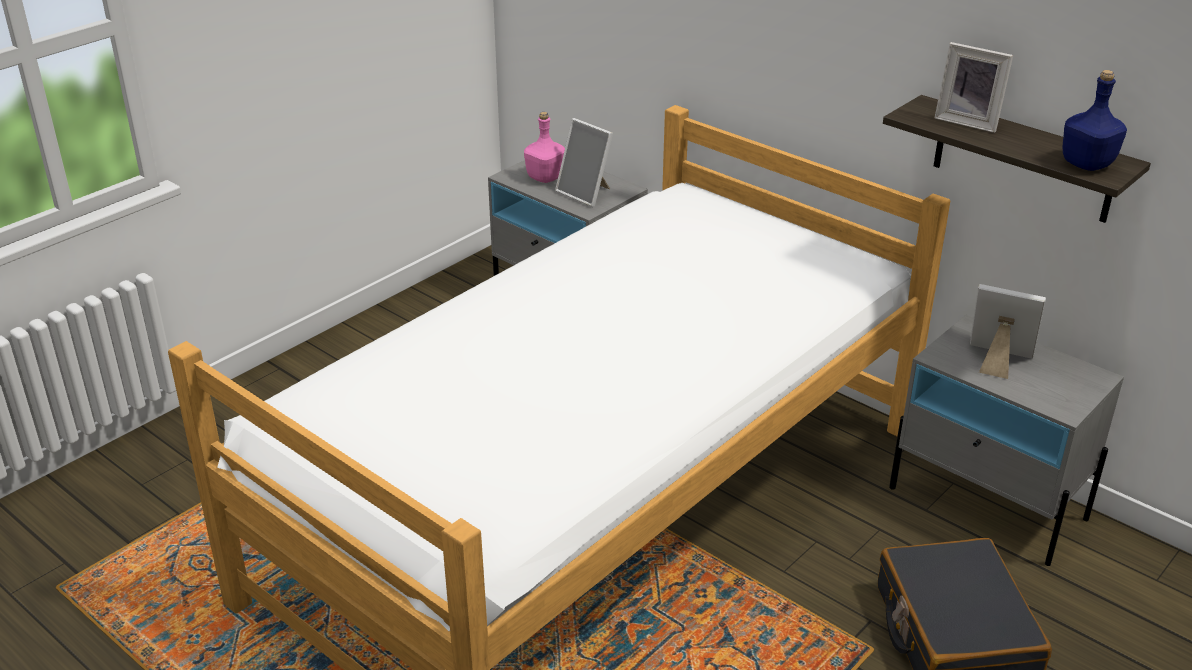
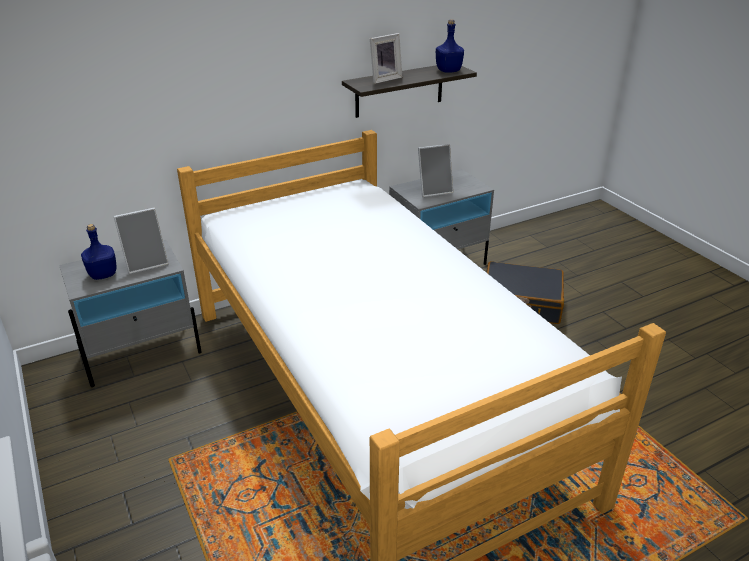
camera: 70 degrees left, 0 degrees up
(544, 177) = (102, 274): pink bottle -> blue bottle
(997, 361) = (434, 190): picture frame -> picture frame turned 150 degrees counterclockwise

